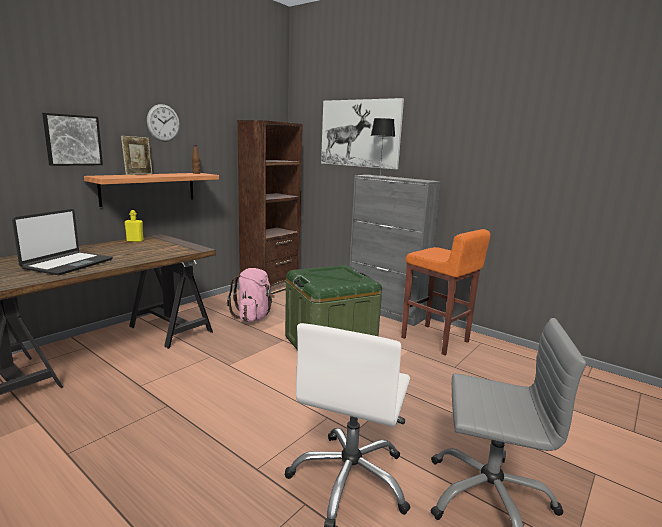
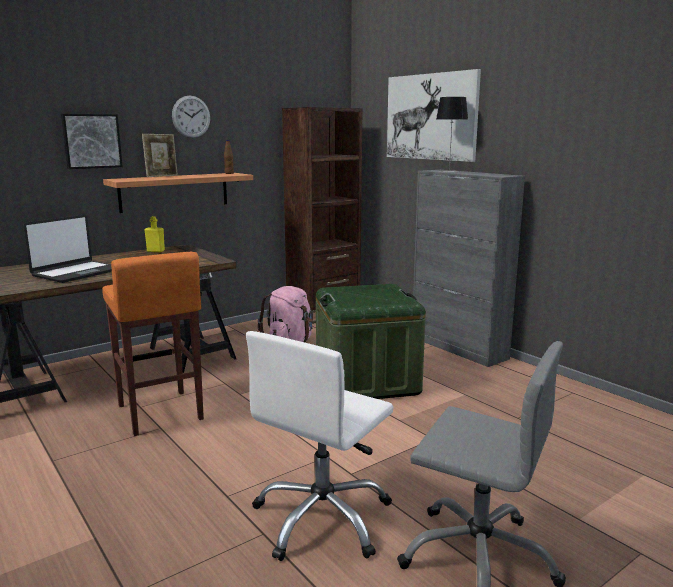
camera: 15 degrees right, 0 degrees up
(435, 340) = (508, 385): orange stool -> orange stool (159, 413)

